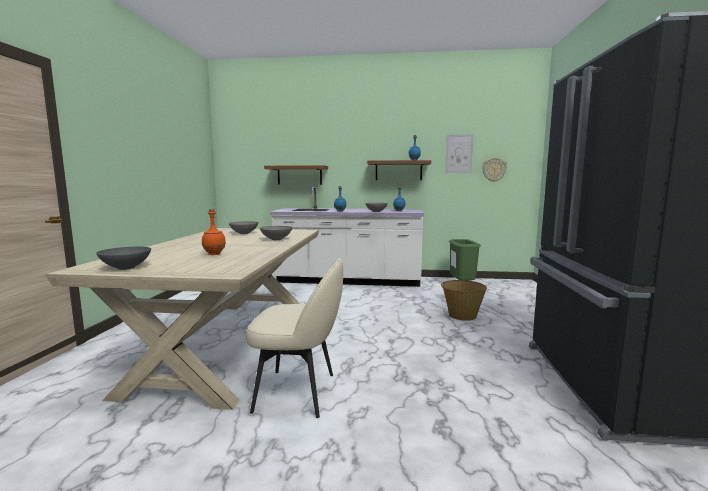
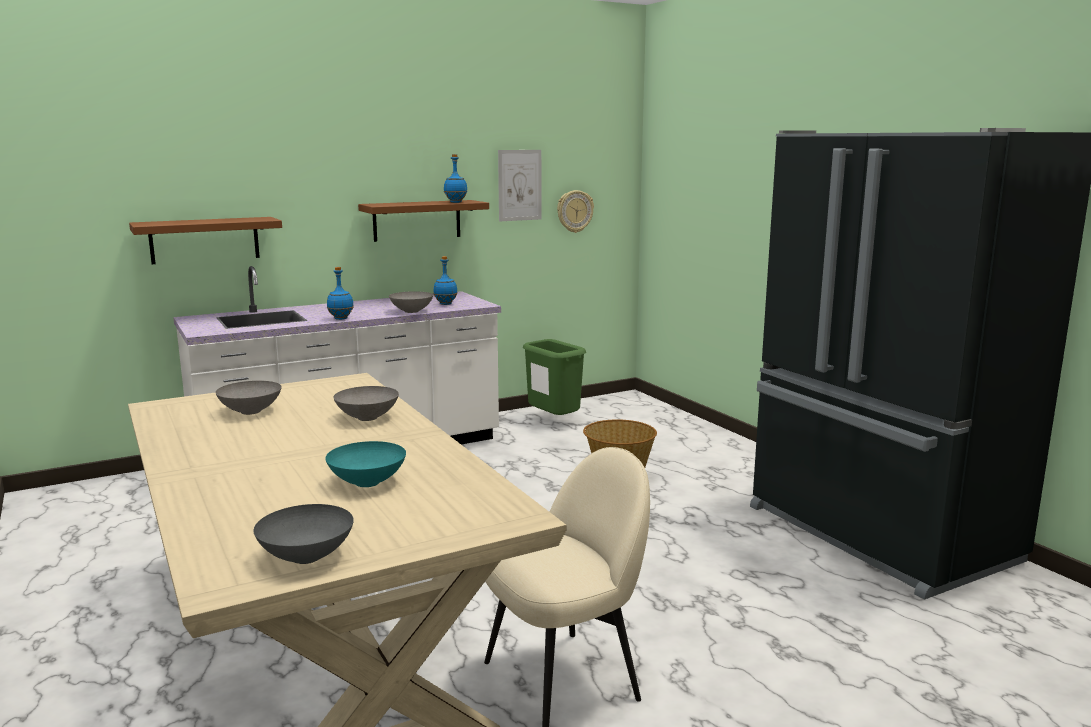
camera: 35 degrees left, 5 degrees up
(214, 254) = (368, 483): orange bottle -> turquoise bowl

